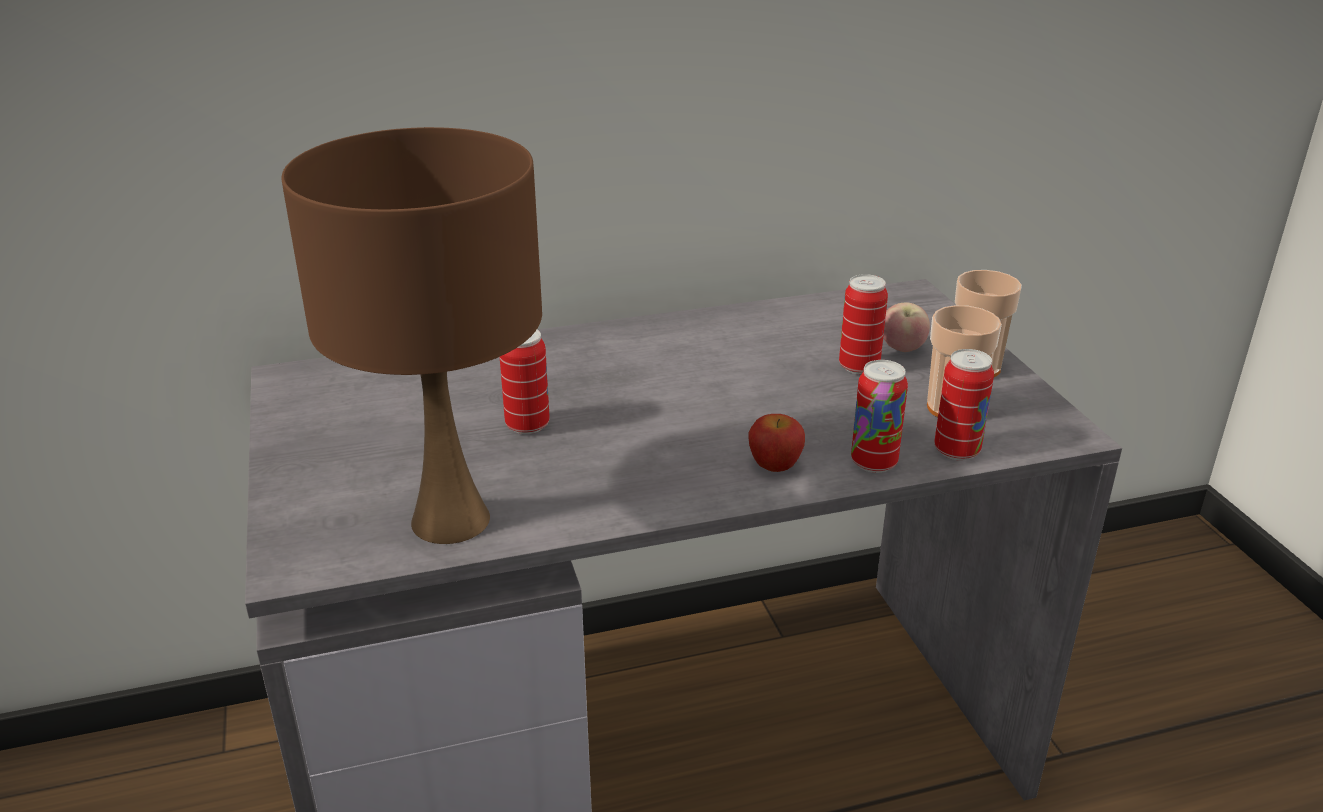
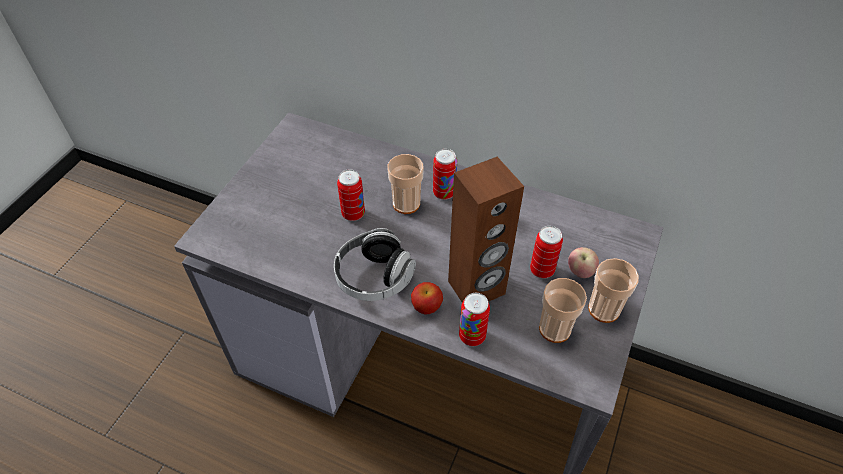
camera: 40 degrees right, 20 degrees up
(451, 519) = (273, 250): brown table lamp -> none
(592, 383) = (406, 203): none -> cup
(658, 472) = (374, 277): none -> headphones
(809, 417) = (477, 288): none -> brown speaker
(956, 451) = (521, 356): can -> can (444, 193)

